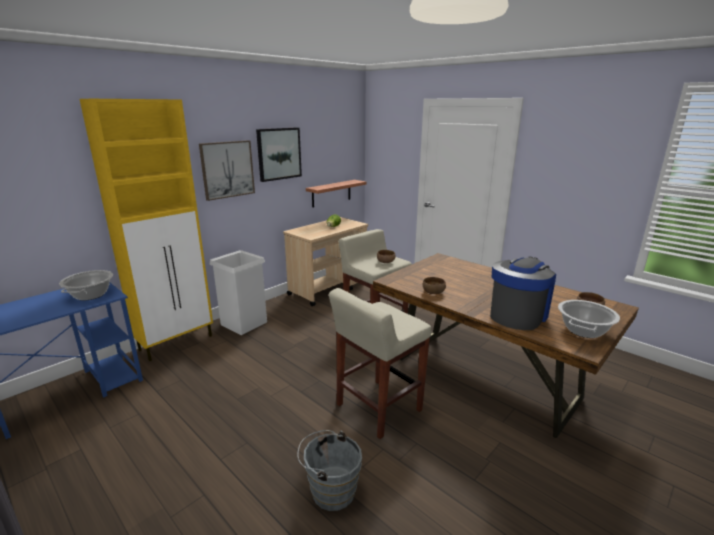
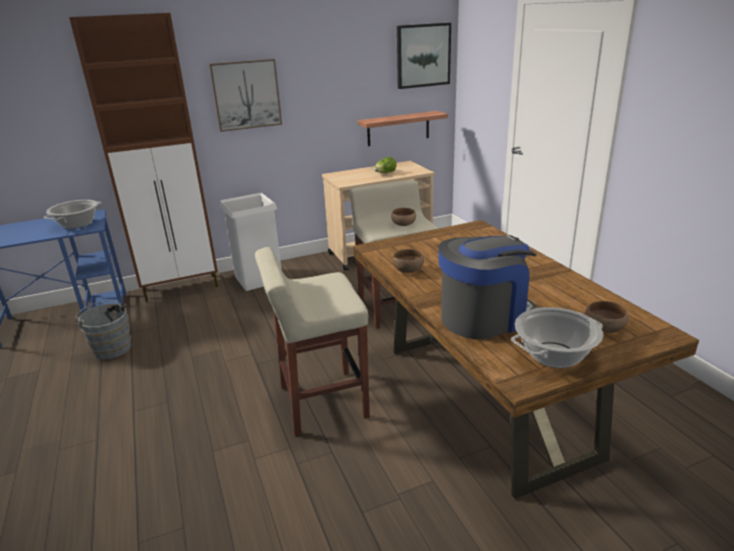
camera: 25 degrees right, 5 degrees up
(177, 342) = (182, 288): yellow cabinet -> brown cabinet
(279, 154) = (317, 75): picture -> picture (423, 55)
(330, 490) = (204, 471): grey bucket -> grey bucket (111, 348)

